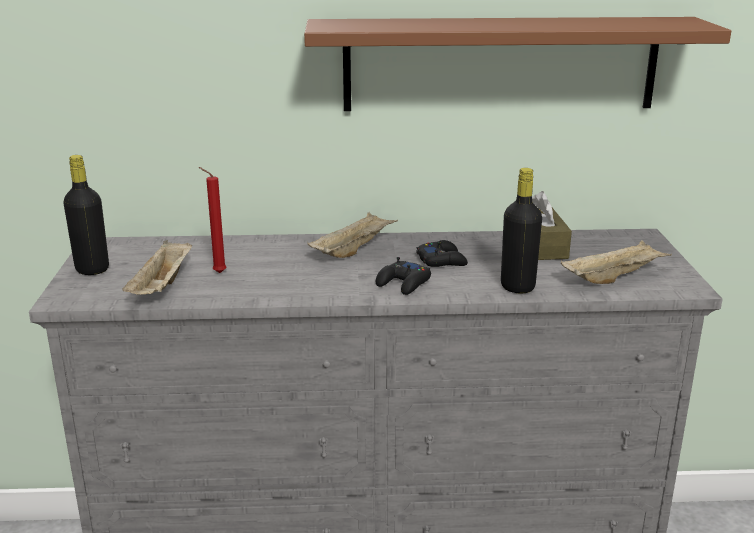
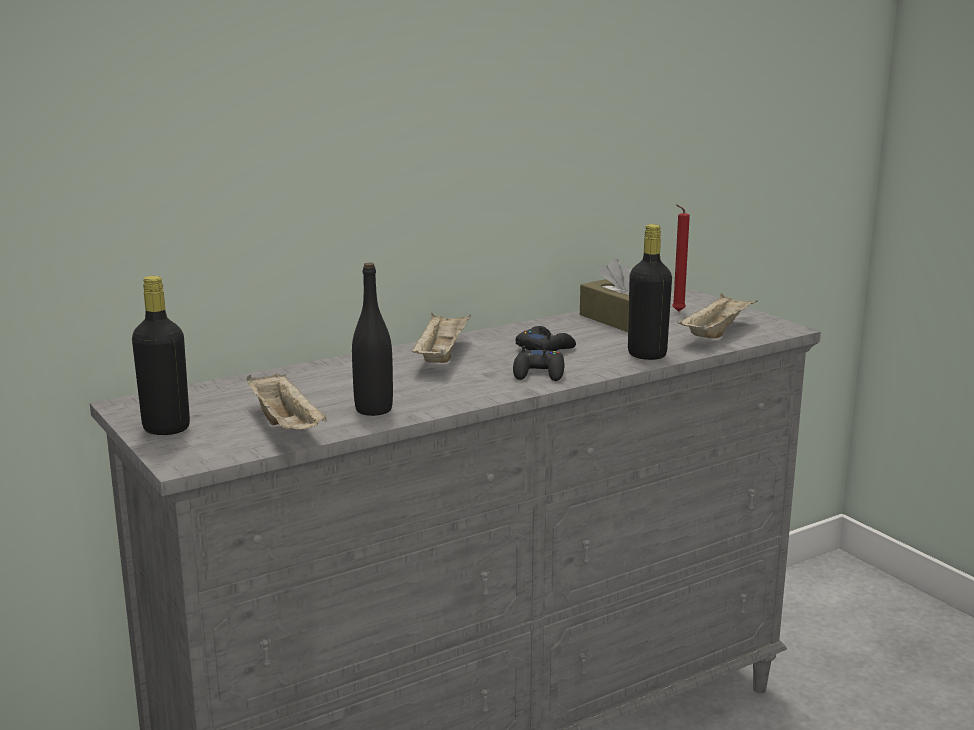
camera: 30 degrees left, 5 degrees down
(217, 273) = (327, 402): red candle -> red candle (676, 312)
(237, 287) = (373, 409): none -> black bottle
(500, 64) = (547, 128): brown shelf -> none

